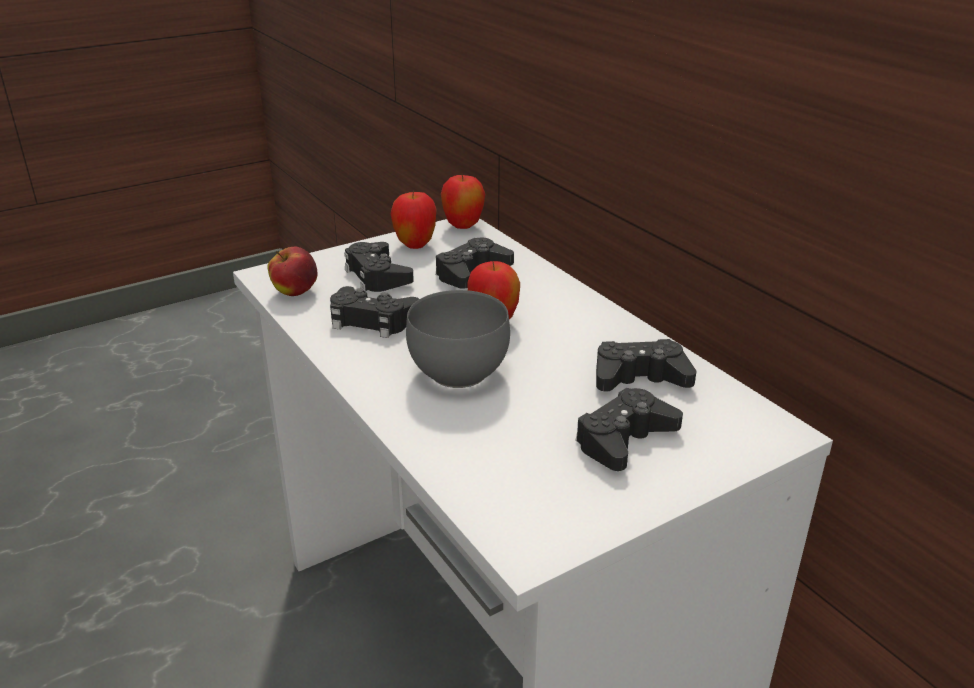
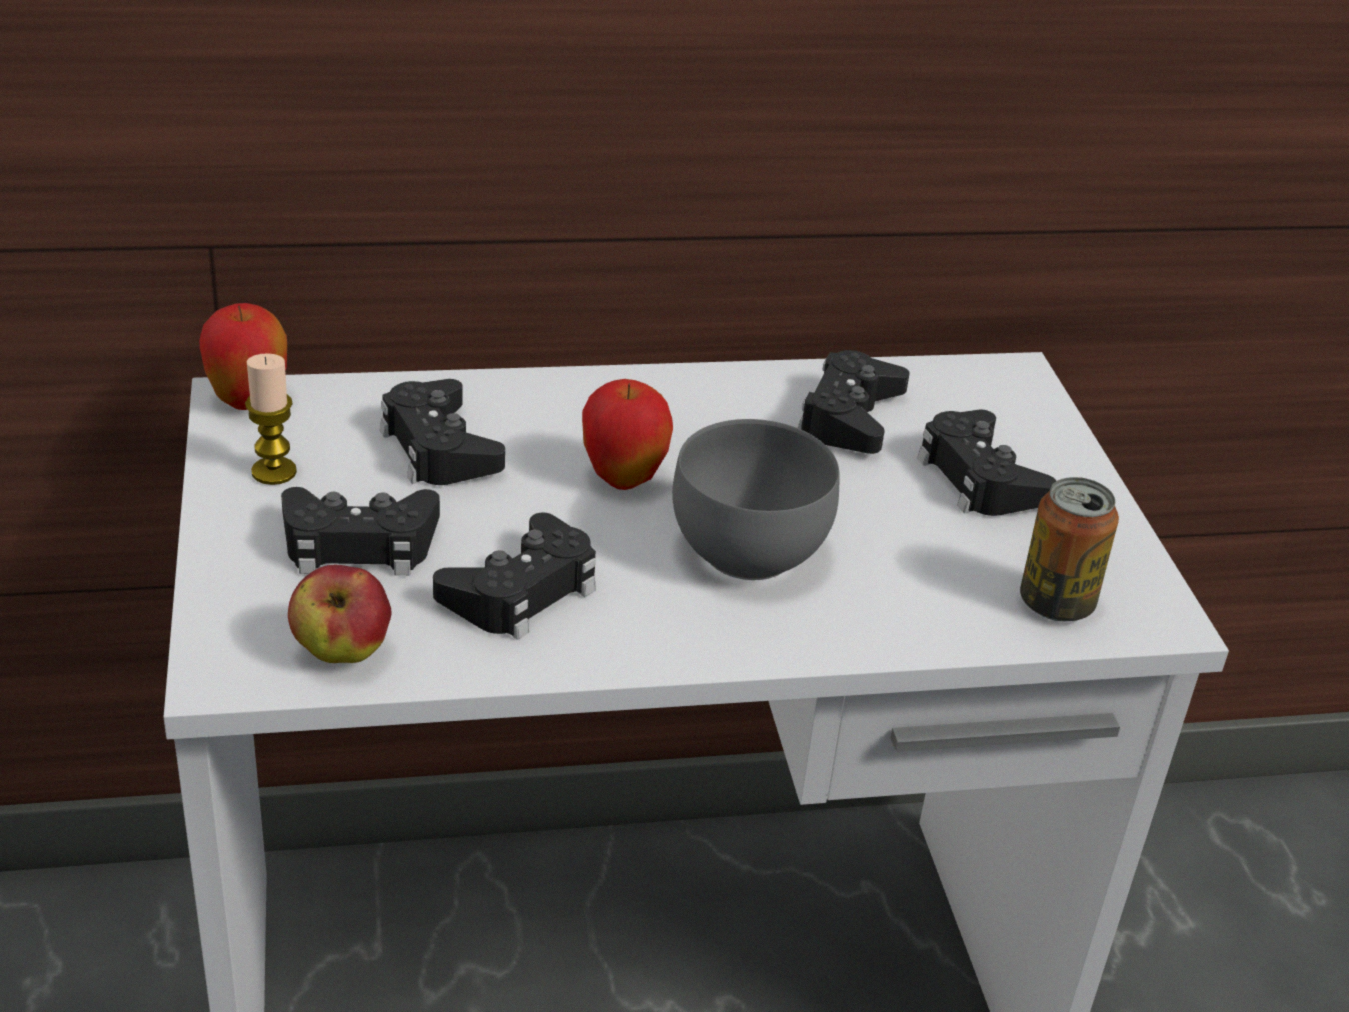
camera: 70 degrees left, 5 degrees up
(415, 245) = (274, 472): apple -> candle
(505, 497) = (1056, 603): none -> can

